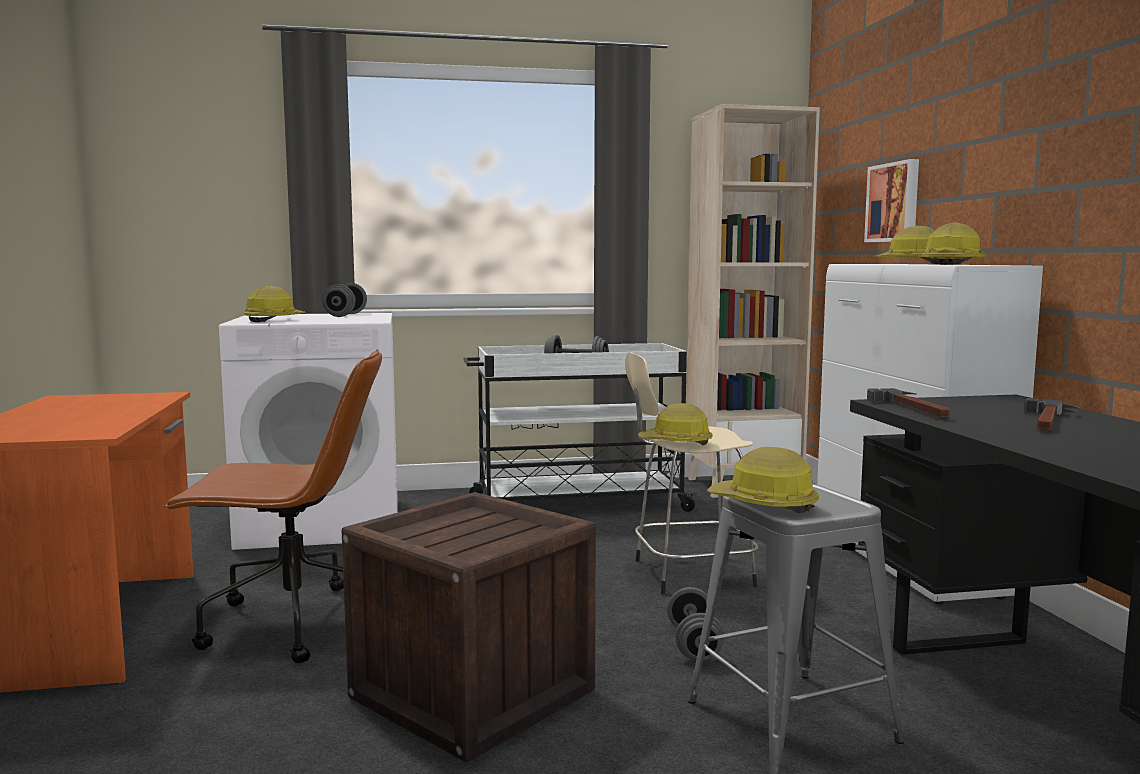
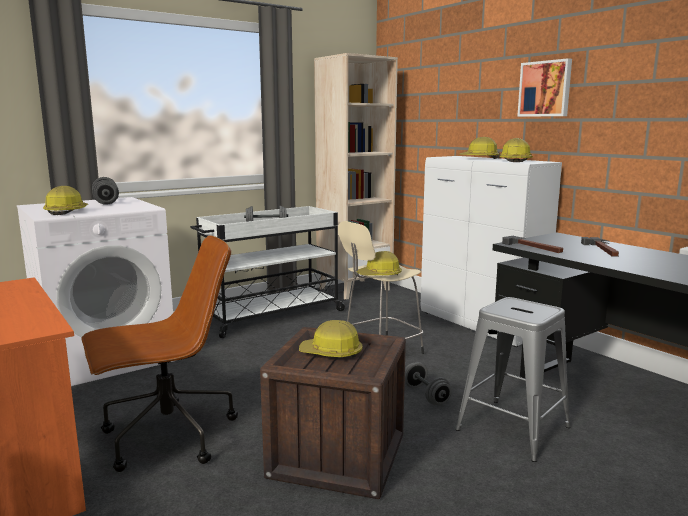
camera: 25 degrees left, 5 degrees up
(763, 504) = (512, 315): hard hat -> hard hat (331, 353)
(894, 202) = (451, 119): picture -> picture (545, 89)

